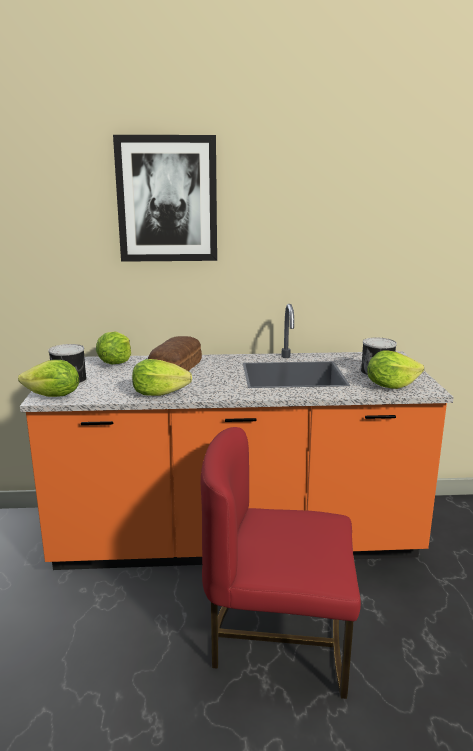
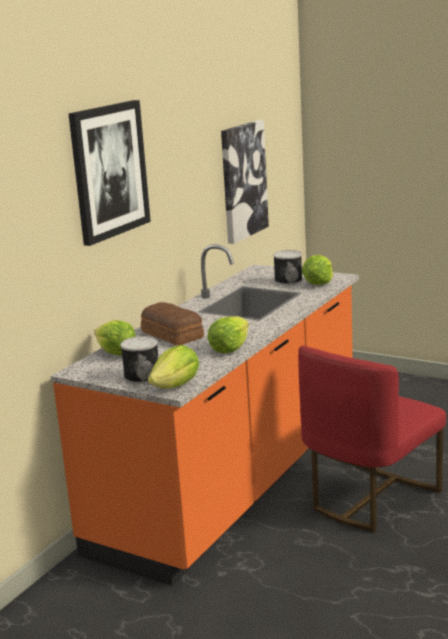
camera: 55 degrees left, 0 degrees up
(408, 256) = (242, 181): none -> picture

